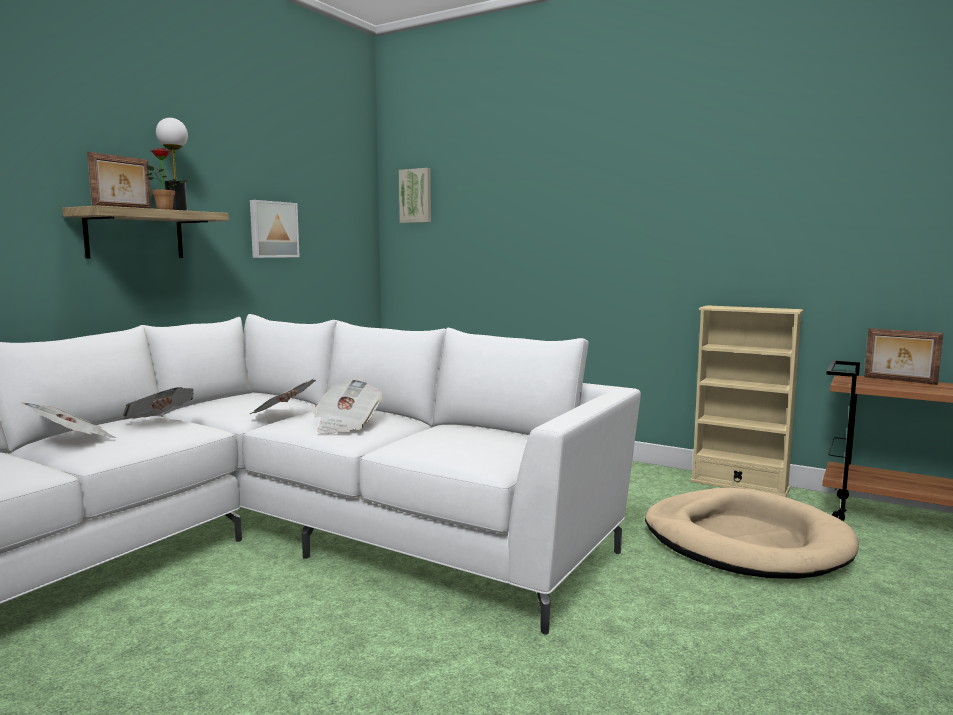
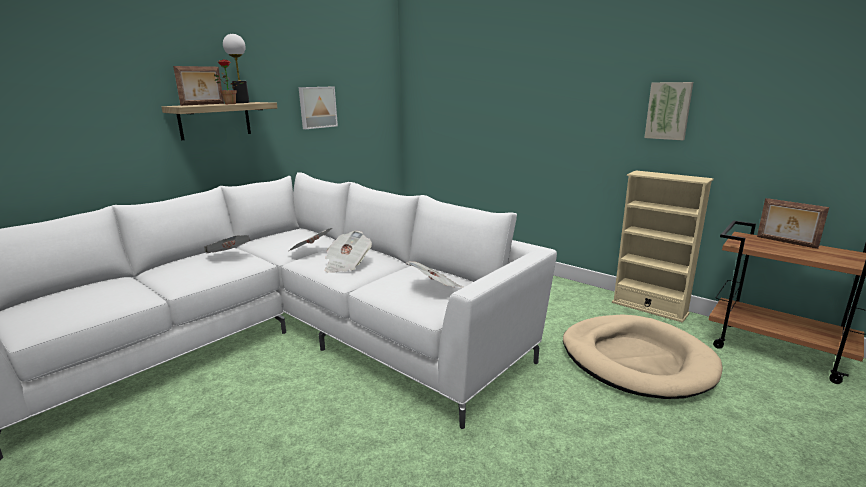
camera: 10 degrees right, 10 degrees up
(73, 441) = (170, 271): newspaper -> newspaper (435, 289)
(416, 196) = (425, 74): picture -> picture (668, 111)

